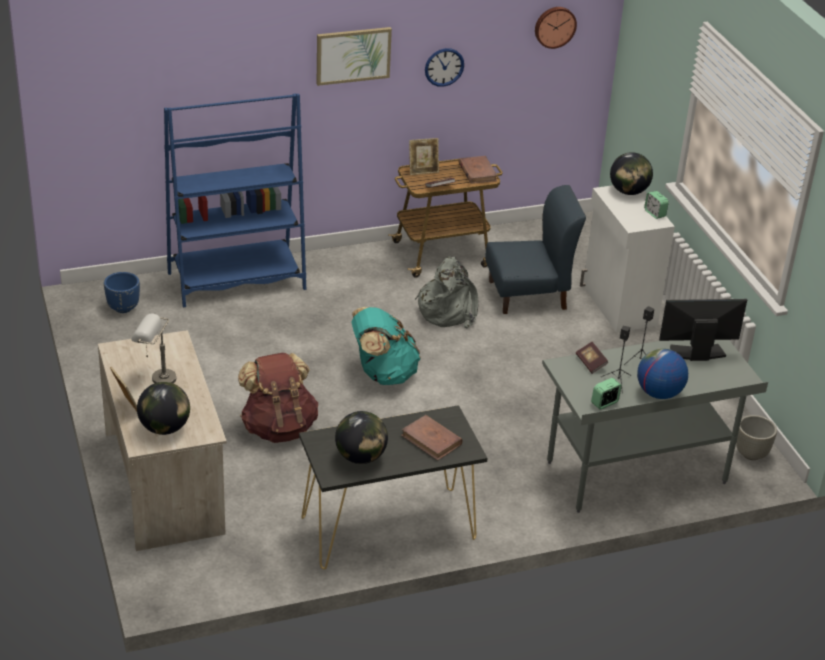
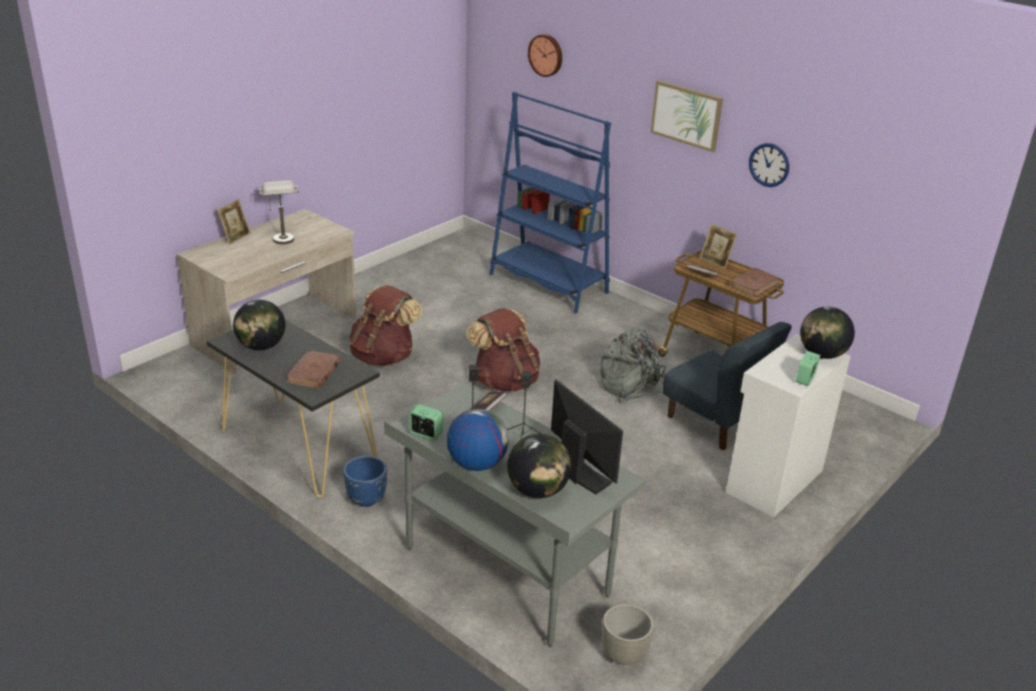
camera: 60 degrees right, 5 degrees down
(124, 308) = (462, 255): blue planter -> blue planter (366, 500)
(164, 428) = (222, 256): globe -> globe (537, 491)
(383, 374) = (504, 381): turquoise backpack -> brown backpack
(554, 26) = (894, 166): wall clock -> wall clock (546, 55)

